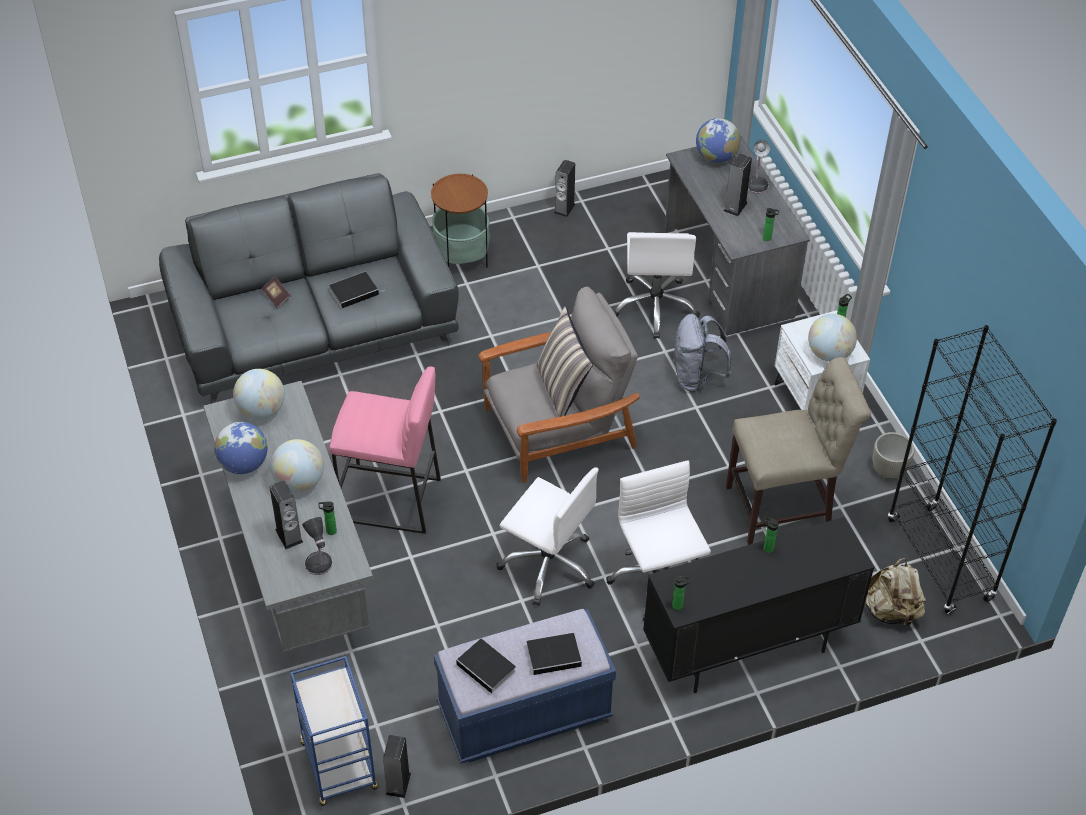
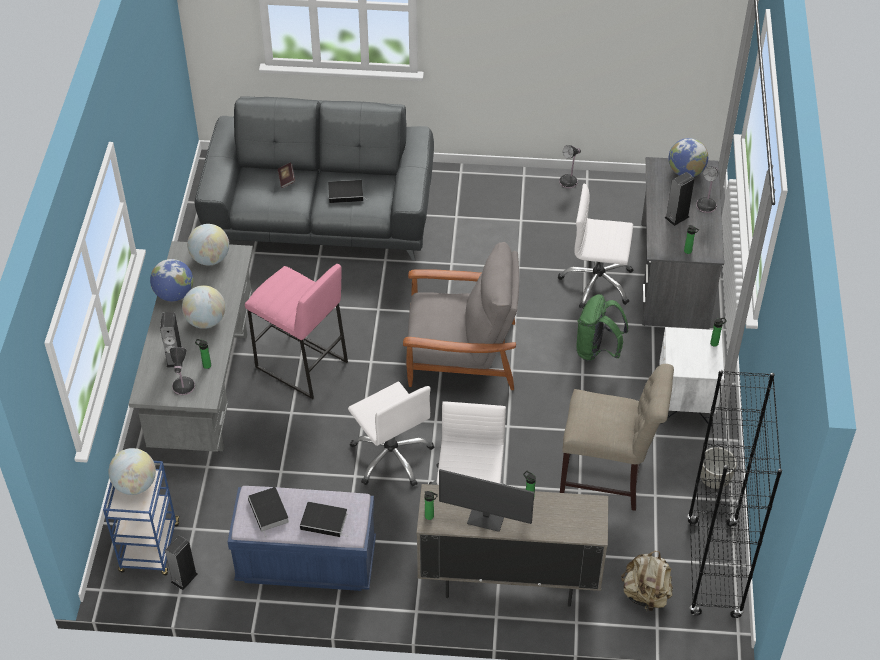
camera: 25 degrees right, 0 degrees up
(461, 258) = (464, 195): side table -> none
(562, 389) = (463, 321): pillow -> none
(564, 208) = (569, 181): speaker -> table lamp
(655, 307) = (597, 283): white office chair -> white office chair turned 75 degrees clockwise
(697, 377) = (597, 350): grey backpack -> green backpack
(737, 585) = (486, 518): none -> monitor
(747, 650) = (508, 580): black cabinet -> beige cabinet
(829, 354) = (691, 363): globe -> globe (135, 485)

